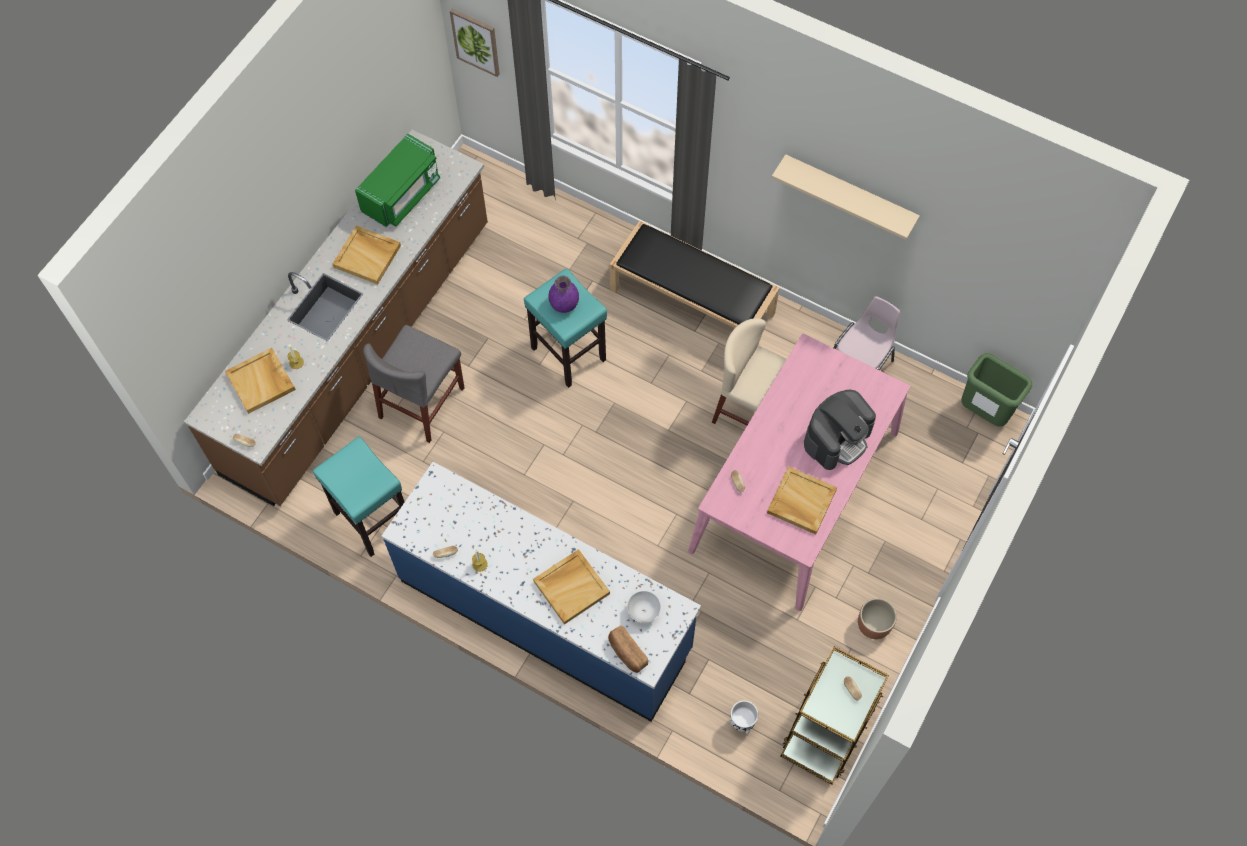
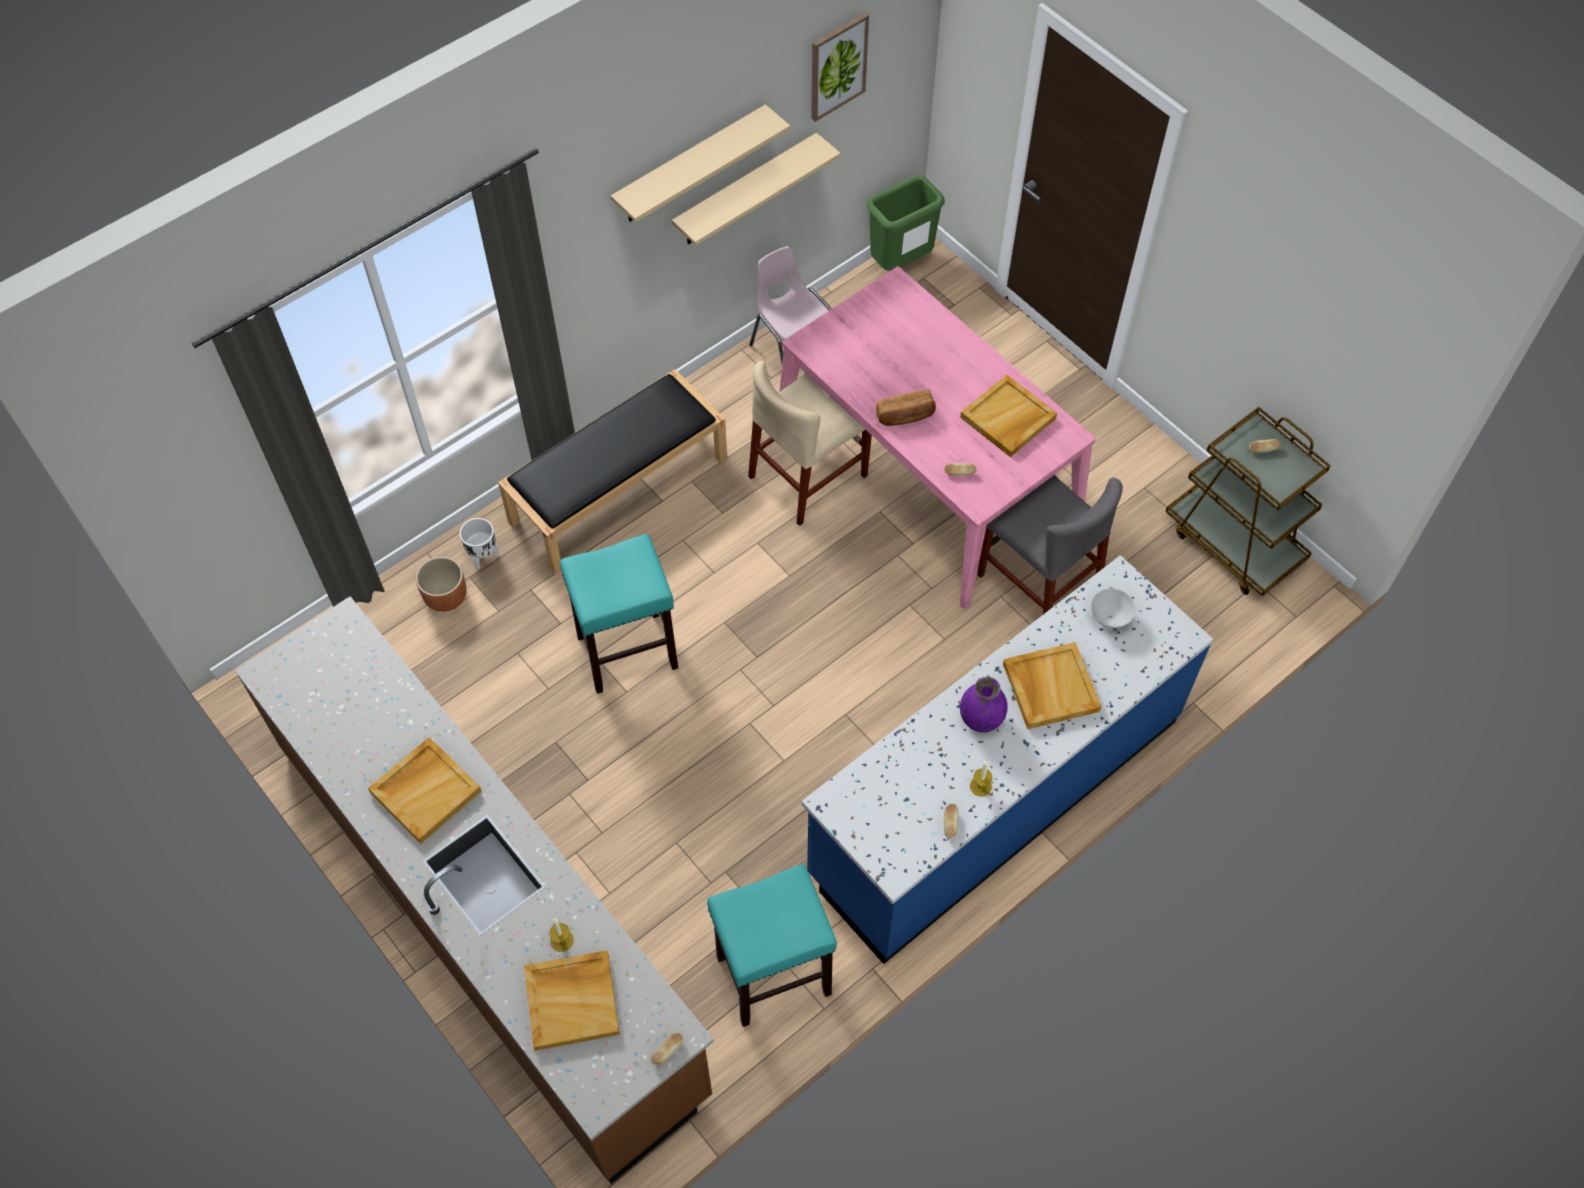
camera: 70 degrees left, 5 degrees down
(402, 194) = (343, 715): green microwave -> none
(422, 402) = (618, 857): grey chair -> grey chair (1038, 582)
(476, 41) = (183, 500): picture -> picture (837, 66)
(564, 304) = (617, 578): purple vase -> purple vase (980, 718)
(627, 652) = (1160, 653): bread -> bread (905, 416)
(742, 723) = (1204, 626): white planter -> white planter (483, 556)
(837, 438) = (938, 356): coffee machine -> none
(874, 625) = (1123, 456): brown planter -> brown planter (446, 597)
(887, 249) = (745, 191): none -> beige shelf

